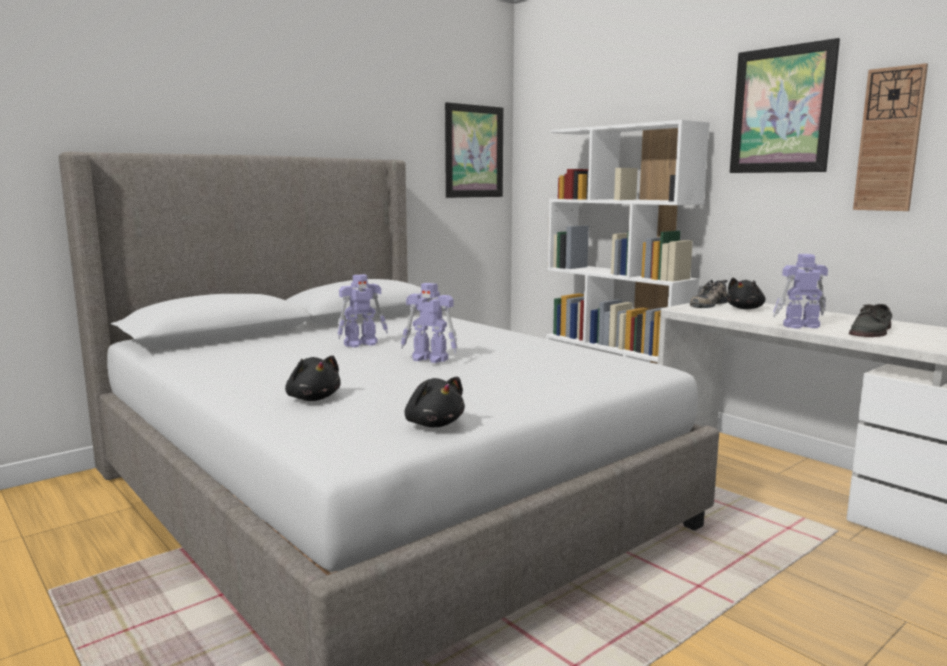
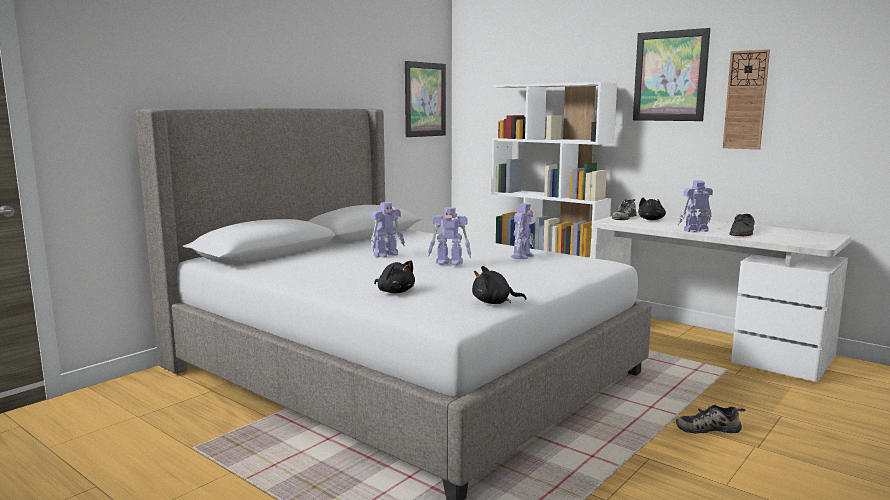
camera: 10 degrees left, 0 degrees up
(433, 424) = (494, 303): black plush toy -> black plush toy turned 135 degrees clockwise
(538, 353) = (522, 256): none -> toy robot
(778, 632) = (708, 427): none -> shoe

